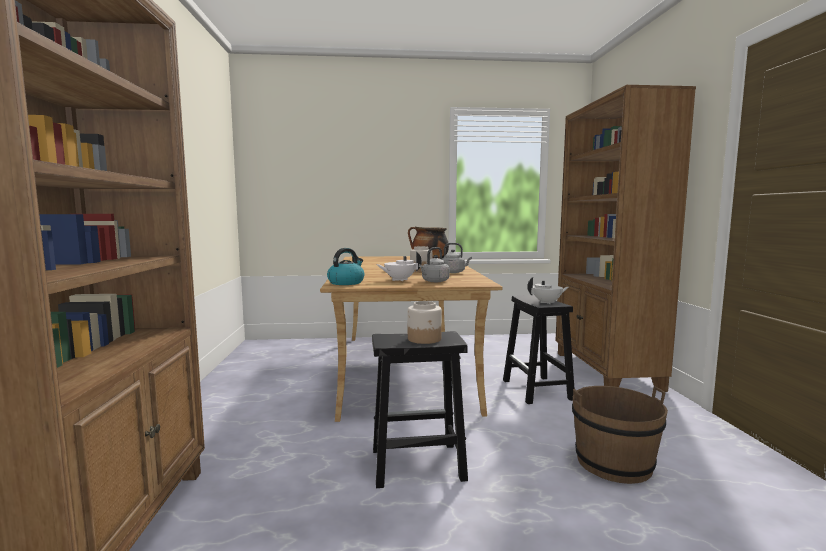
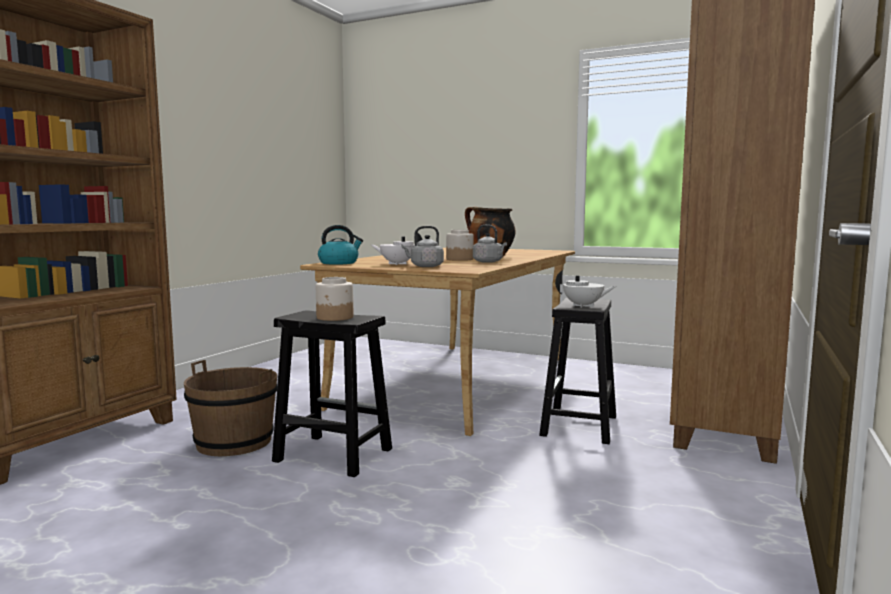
camera: 30 degrees right, 0 degrees up
(613, 463) = (535, 504): brown bucket -> brown bucket (234, 442)

